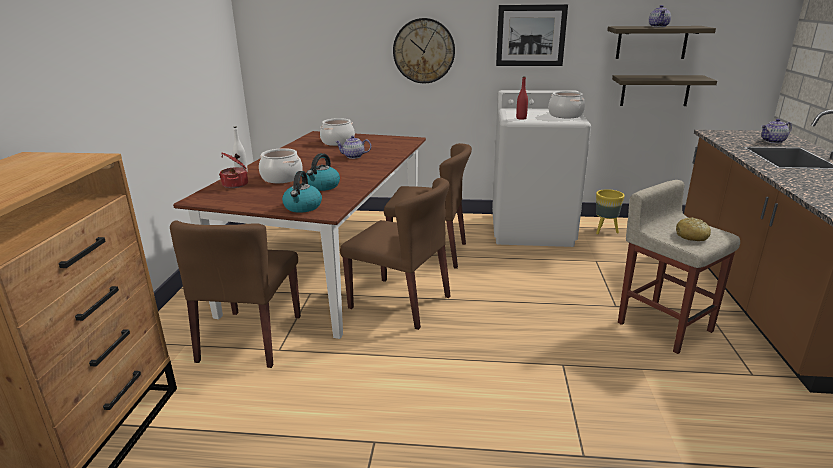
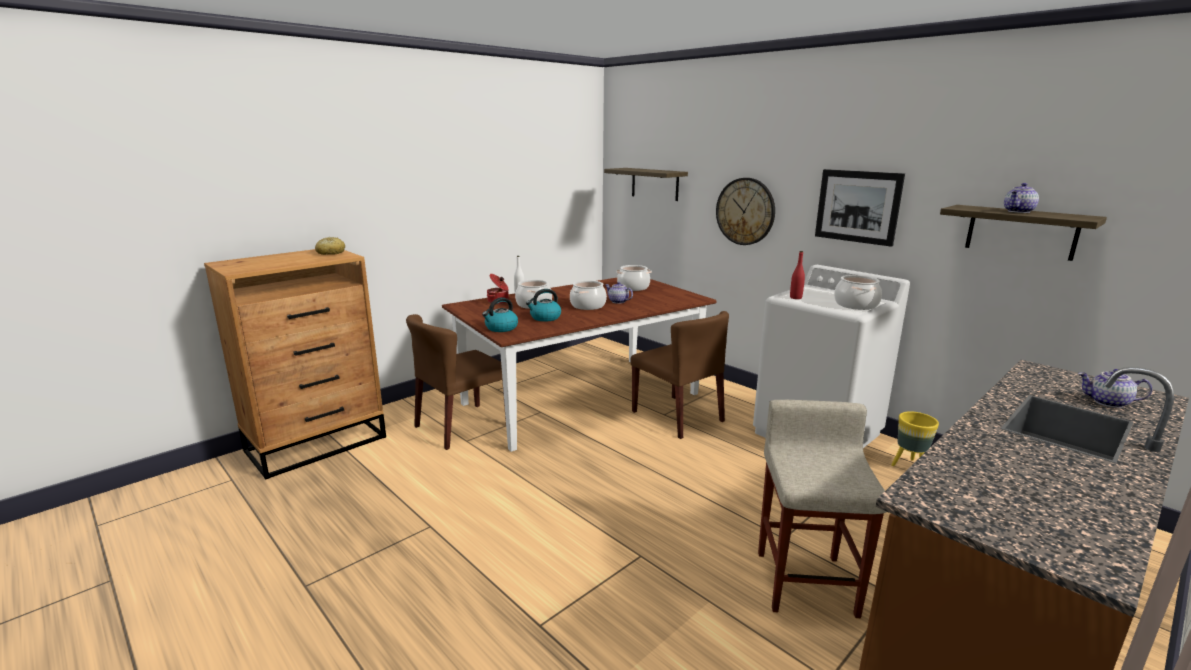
camera: 40 degrees right, 5 degrees down
(336, 166) = (588, 306): none -> cooking pot
(400, 302) = (591, 445): brown chair -> none
(655, 90) = (1023, 298): shelf -> shelf (655, 184)
(691, 236) = (819, 473): bread -> bread (330, 253)

